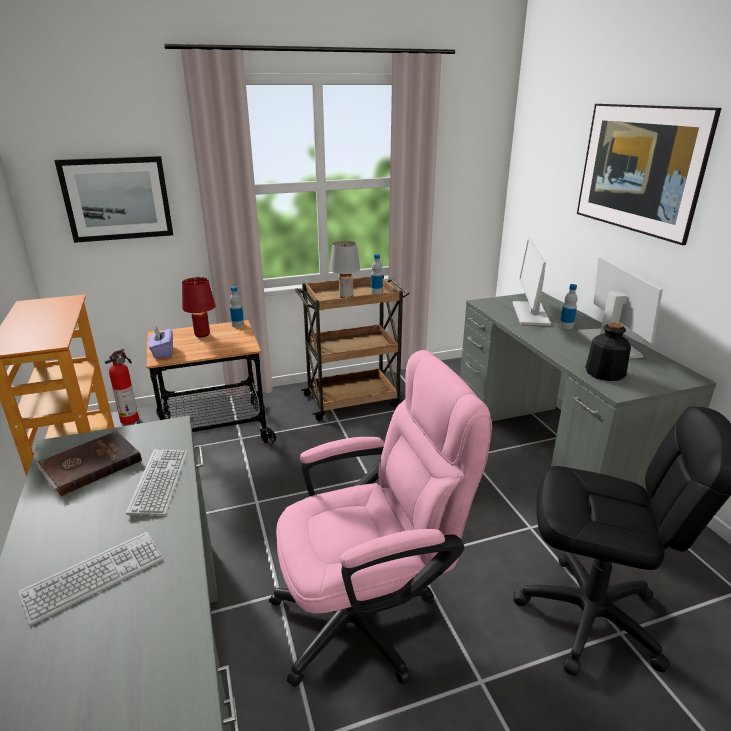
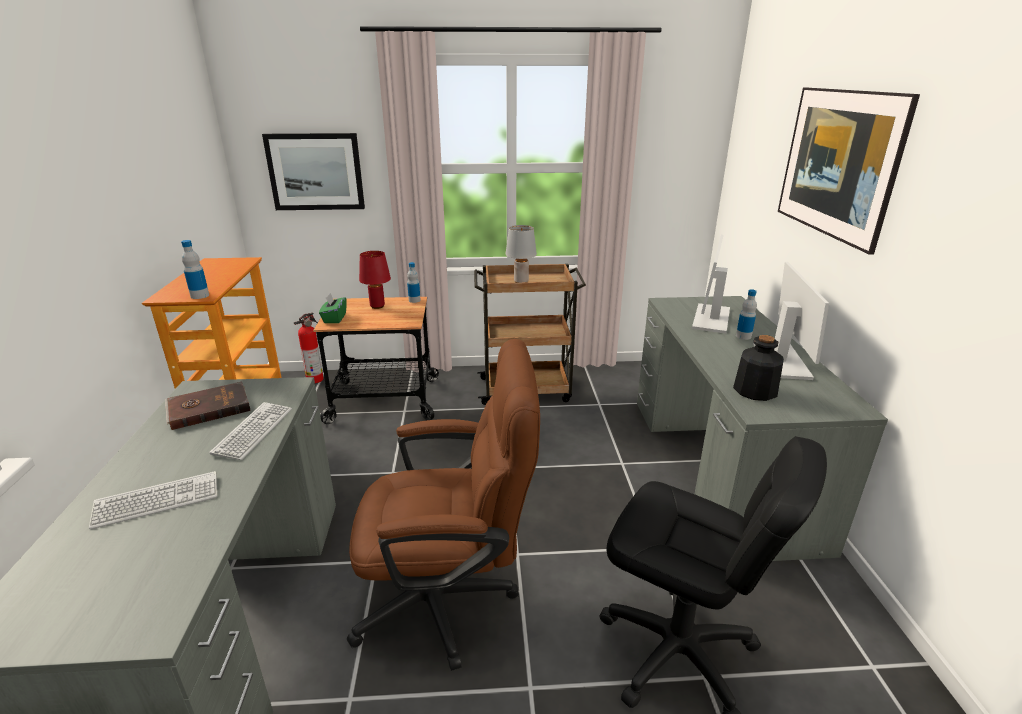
camera: 15 degrees right, 0 degrees up
(163, 352) = (334, 318): purple tissue box -> green tissue box
(369, 615) = (449, 599): pink office chair -> brown office chair
(376, 292) = (554, 281): bottle -> bottle (200, 296)

